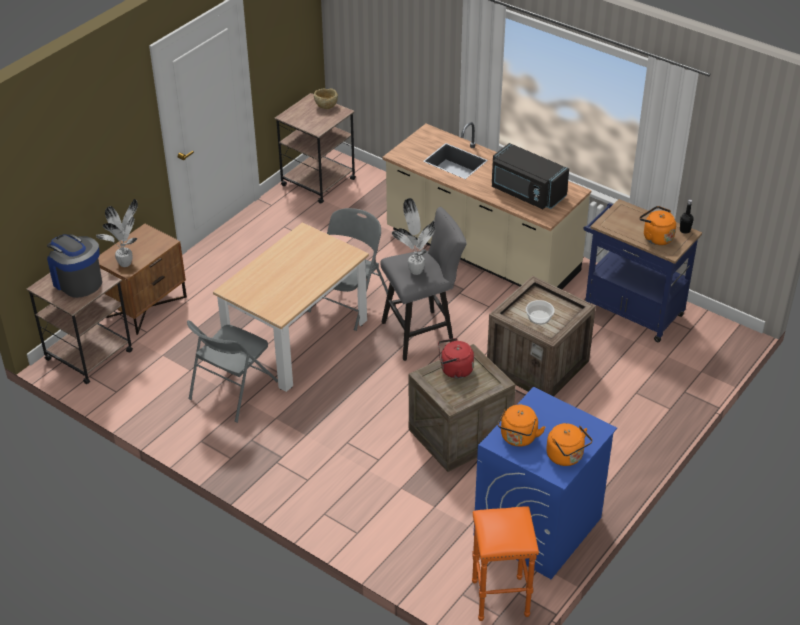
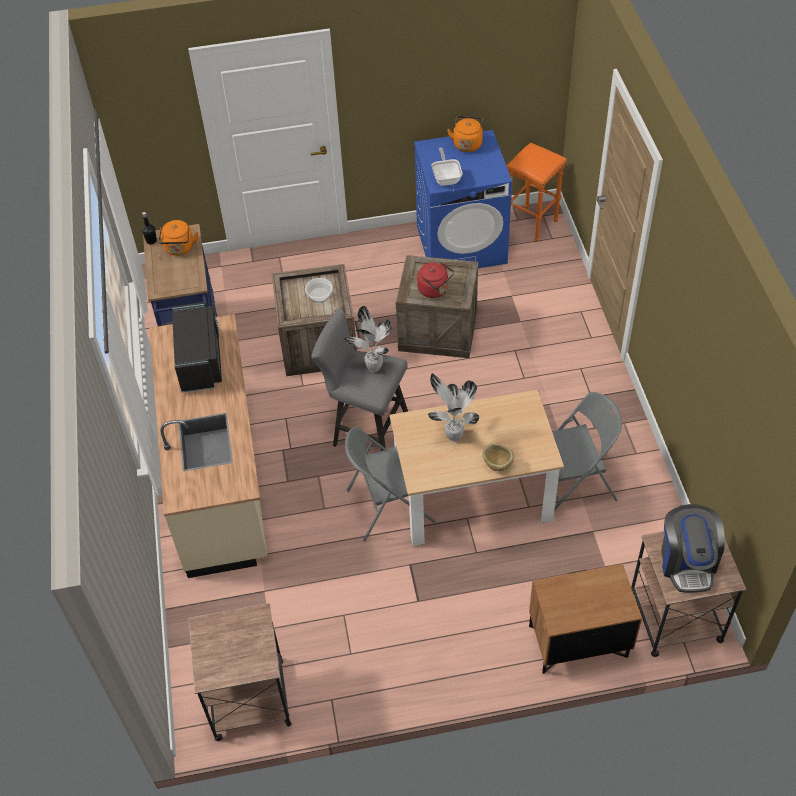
camera: 135 degrees left, 10 degrees up
(126, 263) = (609, 586): potted plant -> potted plant (452, 435)
(326, 106) = (207, 650): beige bowl -> beige bowl (497, 465)
(518, 438) = (482, 169): orange kettle -> none
(538, 409) = (446, 178): none -> frying pan

